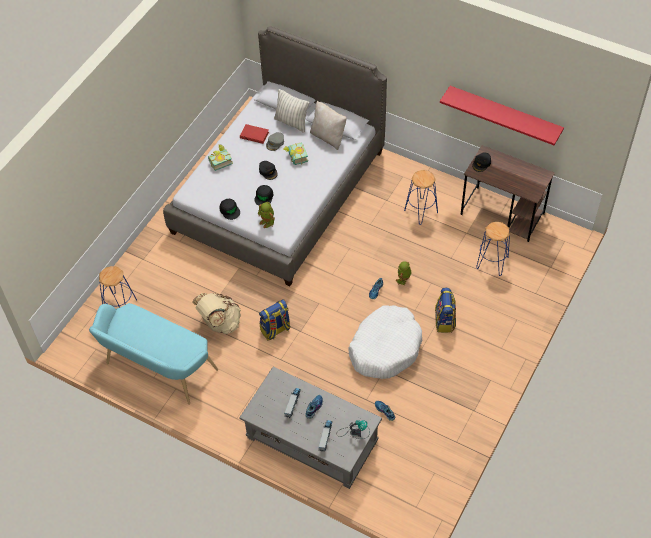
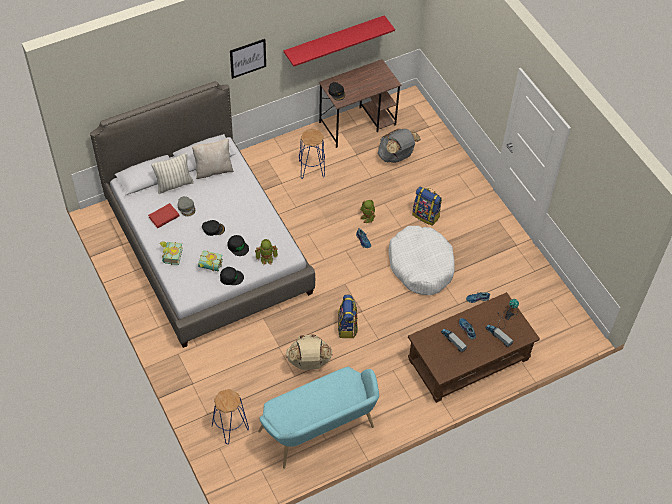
camera: 60 degrees left, 0 degrees up
(295, 158) = (215, 203): book -> book (210, 266)
(311, 439) = (468, 359): grey coffee table -> brown coffee table
(413, 67) = (248, 58): none -> picture
(492, 262) = (396, 156): blue stool -> grey backpack

